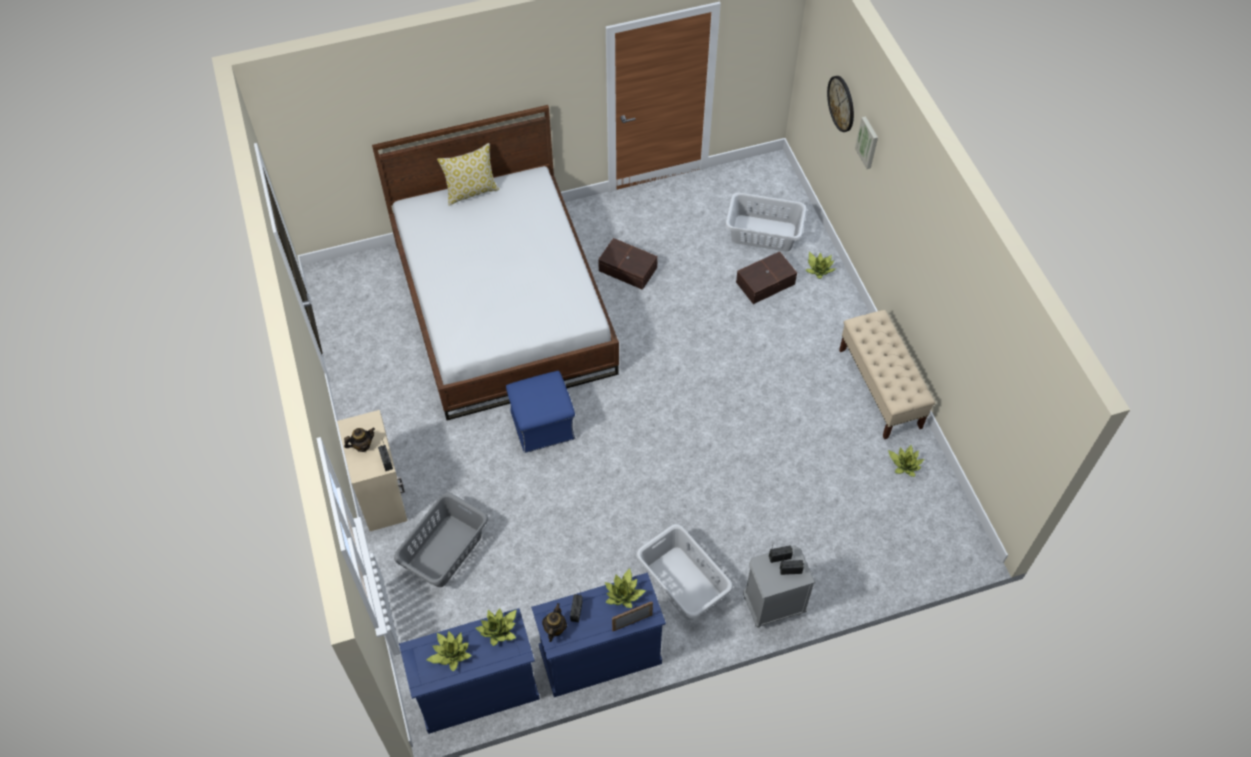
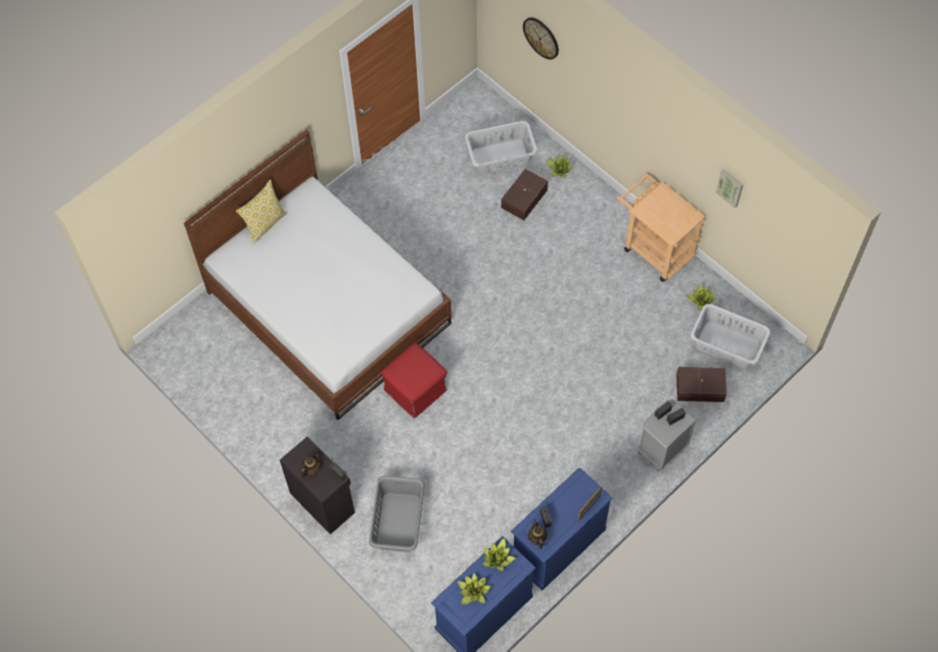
camera: 25 degrees left, 5 degrees up
(382, 495) = (322, 501): beige cabinet -> black cabinet
(543, 425) = (416, 389): blue ottoman -> red ottoman
(623, 594) = (571, 490): potted plant -> none
(628, 270) = (410, 233): brown storage box -> brown storage box (700, 389)
(682, 584) = (589, 464): grey laundry basket -> grey laundry basket (727, 345)
(868, 142) = (580, 64): picture -> picture (730, 187)
(880, 388) = (654, 248): beige bench -> beige cart

